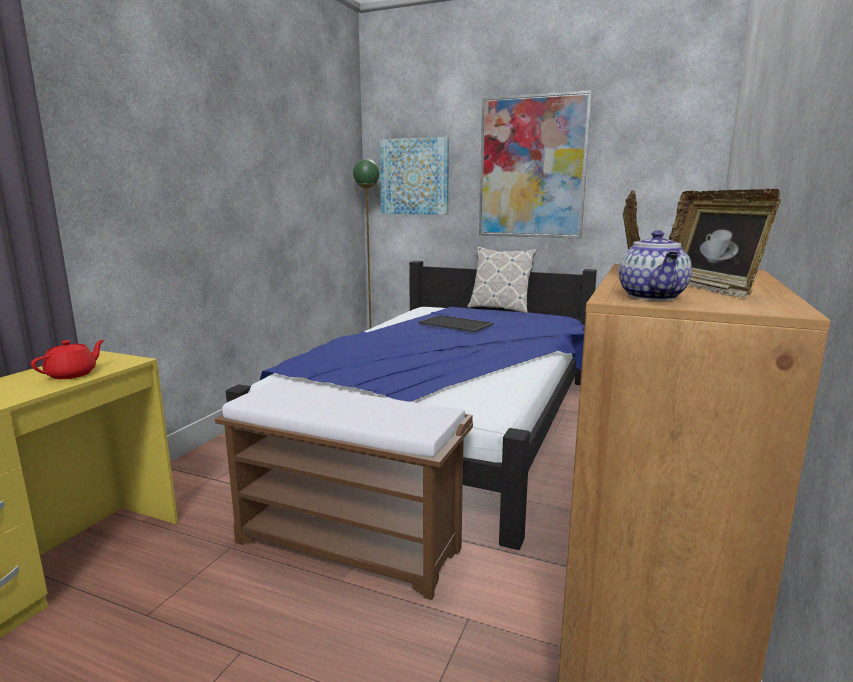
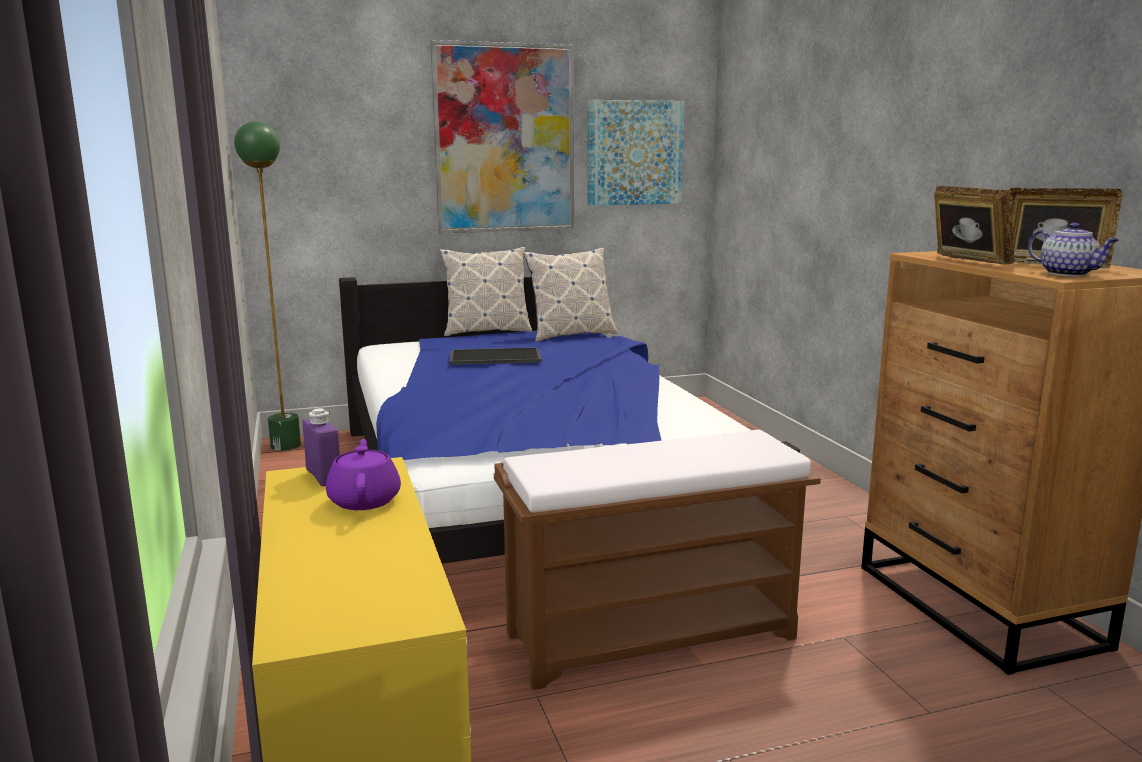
camera: 40 degrees left, 0 degrees up
(73, 374) = (365, 500): red teapot -> purple teapot
(101, 359) = (324, 477): none -> purple bottle
(414, 176) = (328, 150): picture -> picture (634, 153)
(547, 319) = (571, 335): none -> pillow

